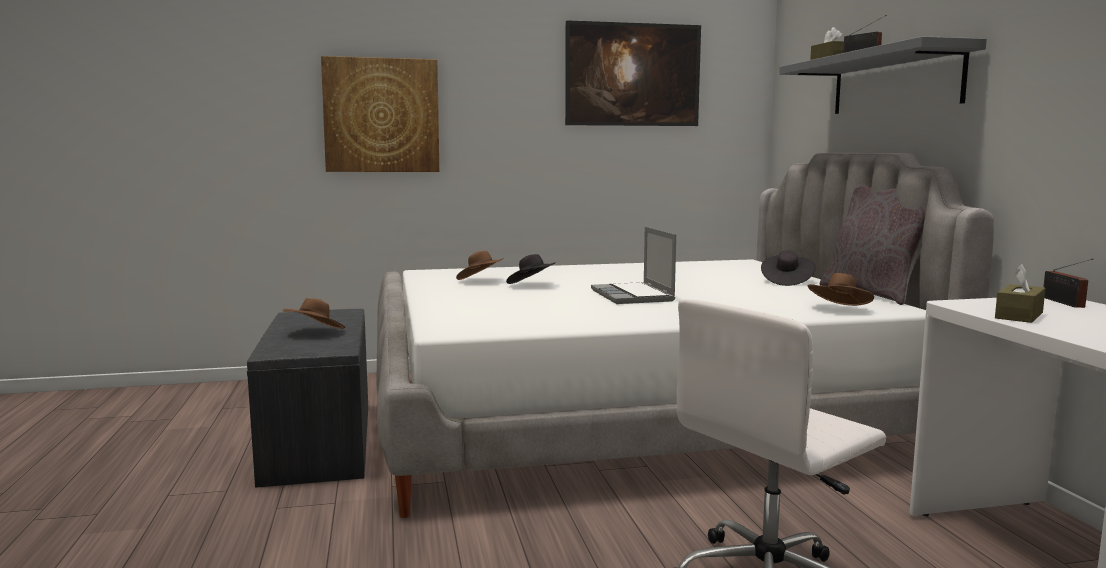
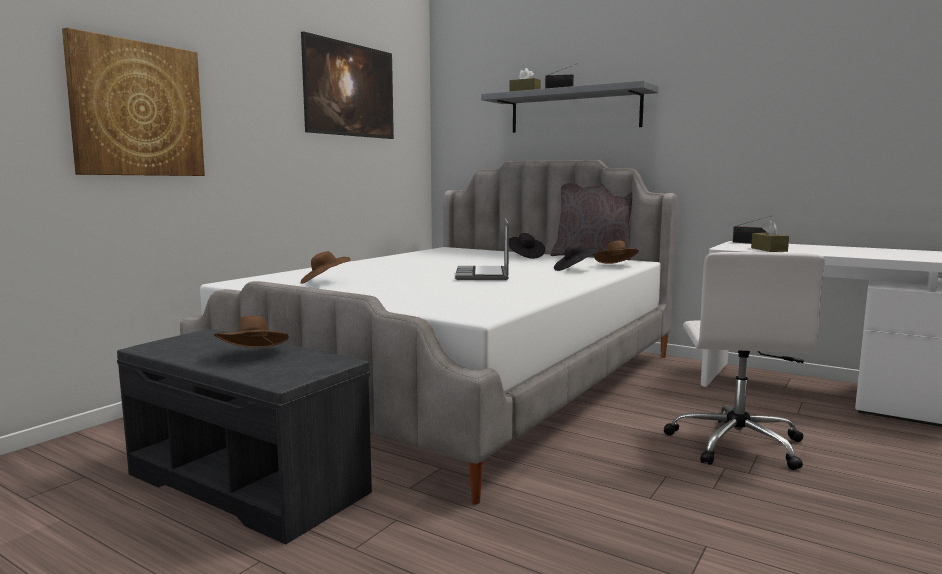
camera: 45 degrees left, 0 degrees up
(531, 285) = (382, 279): black hat -> black hat (575, 269)
(633, 296) = (483, 275): laptop -> laptop turned 60 degrees clockwise

